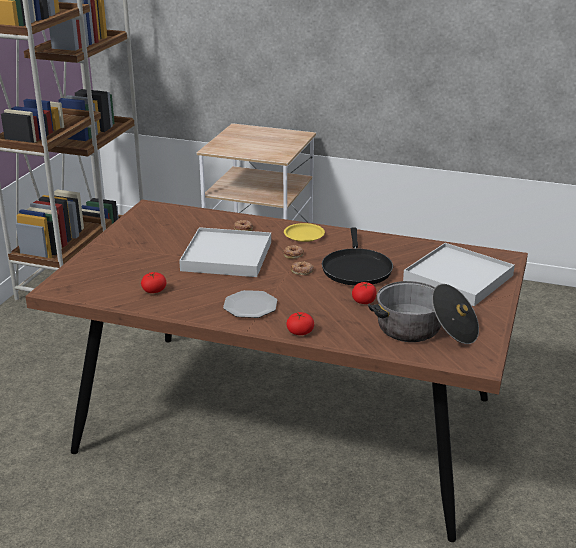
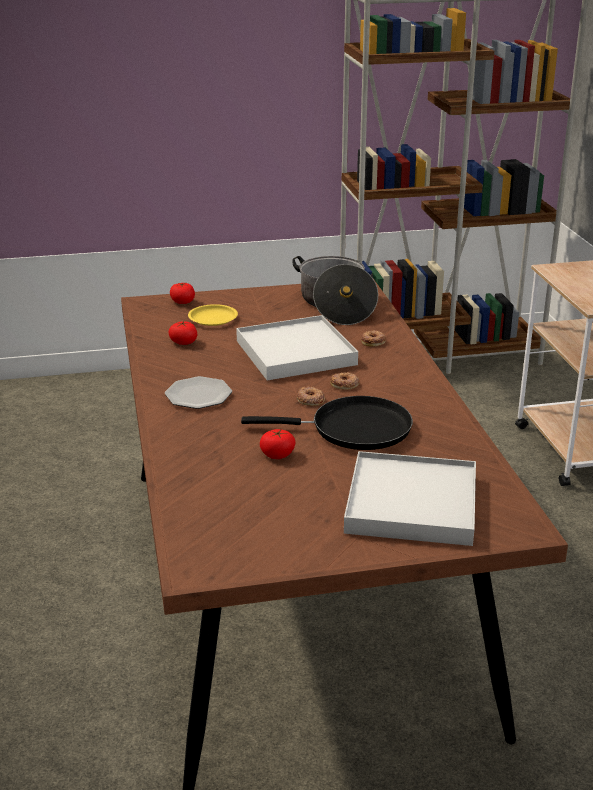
camera: 60 degrees right, 0 degrees up
(300, 332) = (168, 436): tomato -> tomato (182, 302)
(304, 235) = (401, 377): yellow plate -> yellow plate (213, 318)
(356, 269) = (353, 429): black frying pan -> black frying pan turned 150 degrees counterclockwise
(424, 330) = (242, 511): cooking pot -> cooking pot (335, 305)

